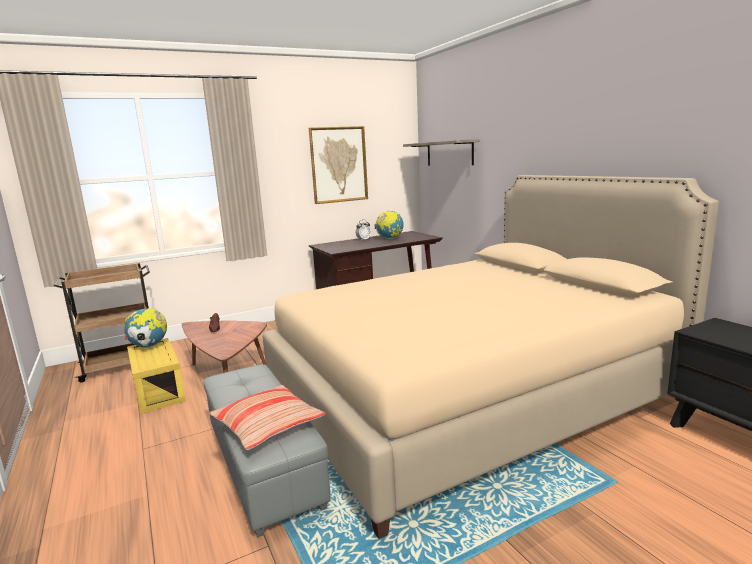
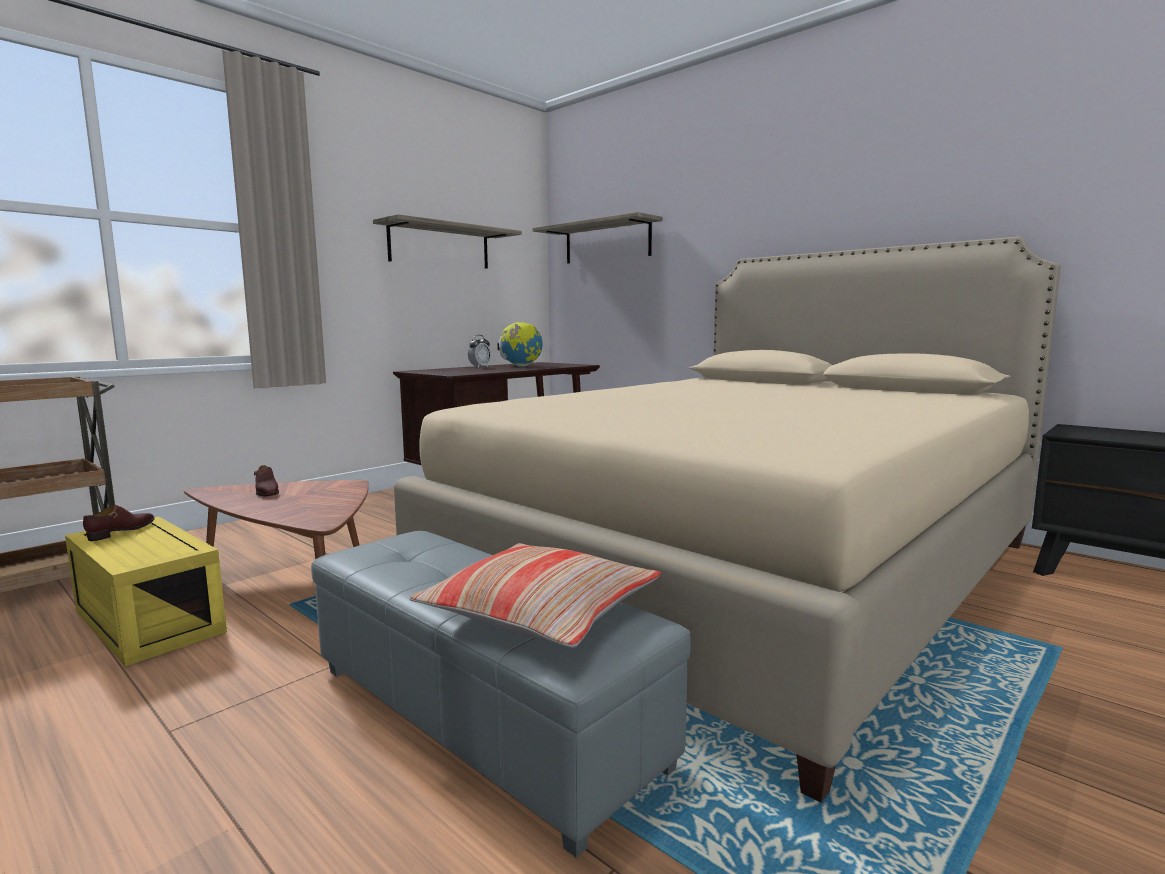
camera: 20 degrees left, 5 degrees down
(149, 346) = (122, 531): globe -> brown shoe
(338, 164) = (440, 246): picture -> shelf

